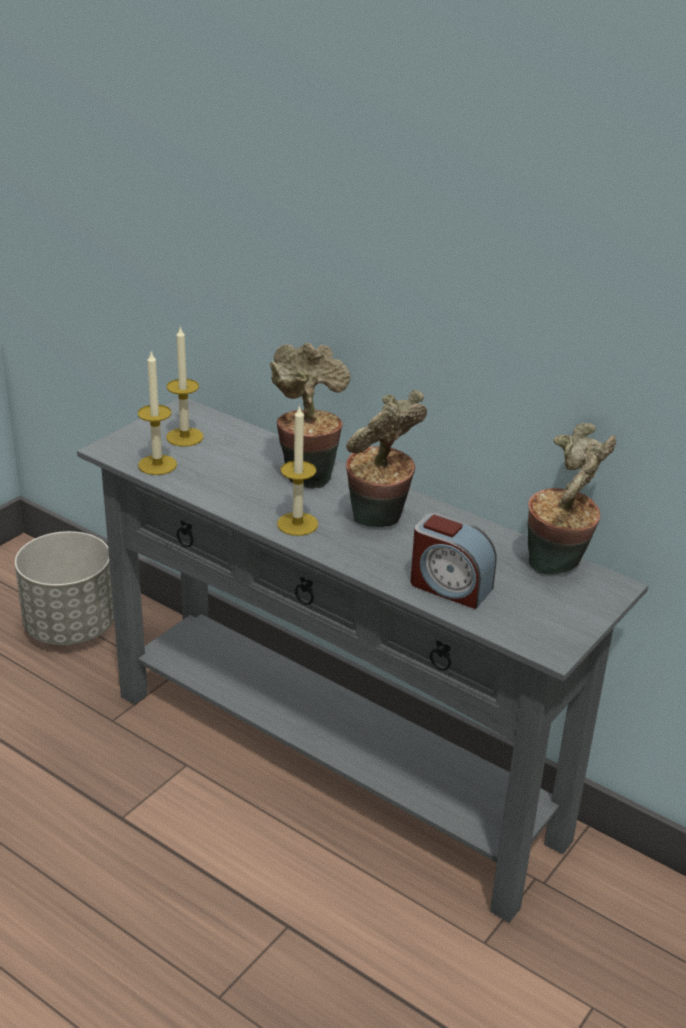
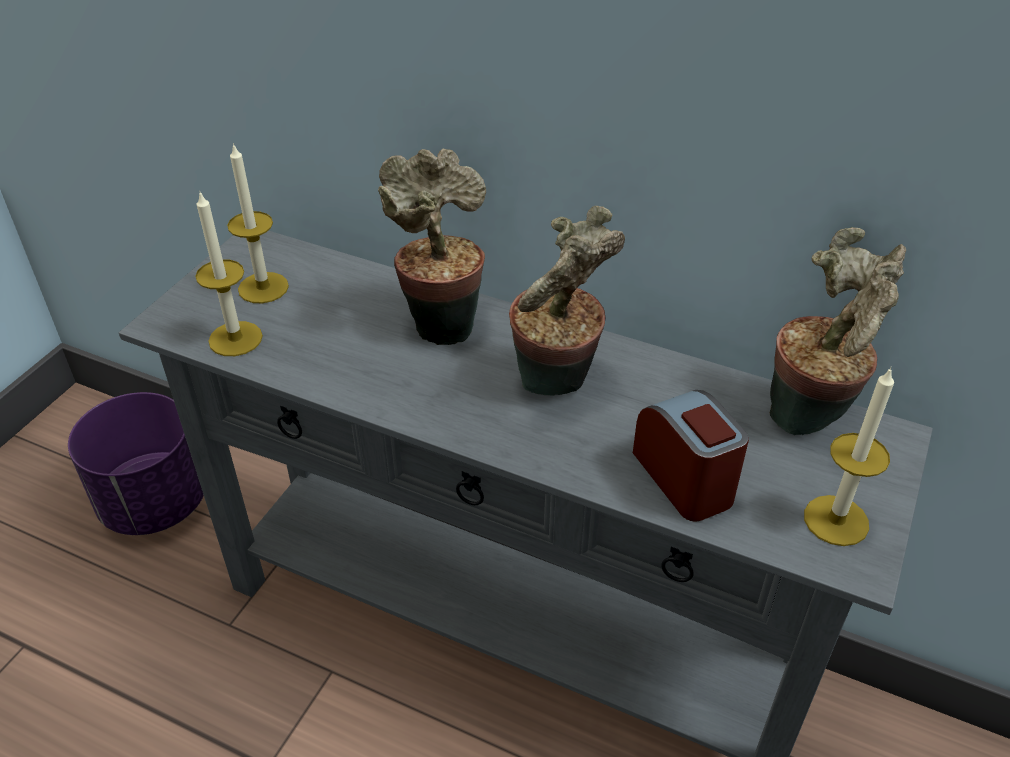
camera: 10 degrees left, 10 degrees up
(69, 627) = (153, 503): grey planter -> purple planter
(297, 524) = (450, 406): candle -> candle (836, 520)
(449, 586) = (685, 478): alarm clock -> alarm clock turned 135 degrees counterclockwise

